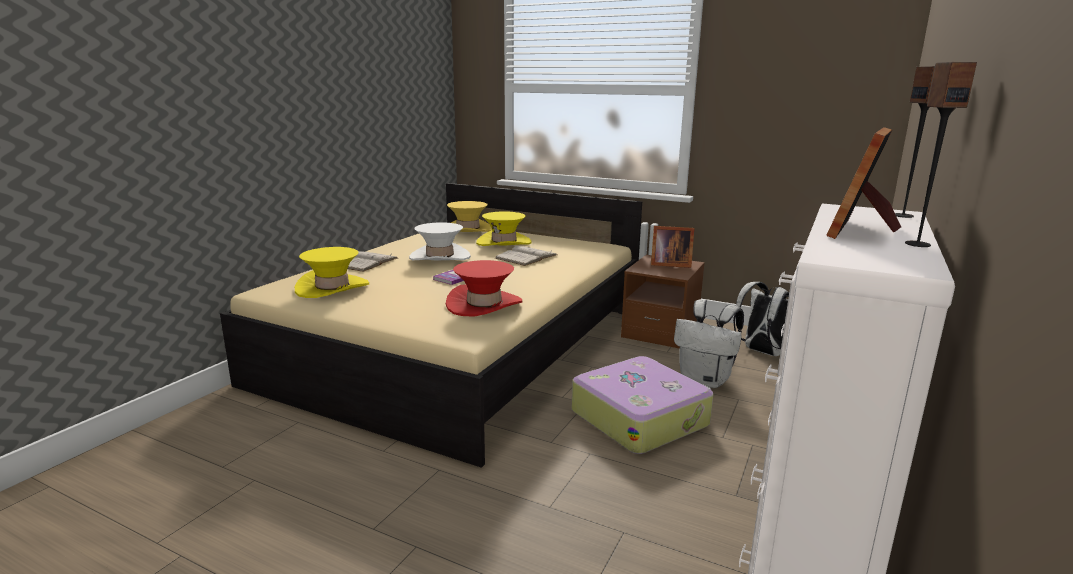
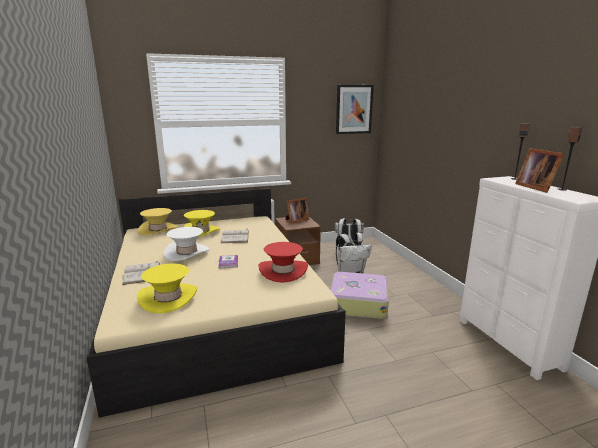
camera: 45 degrees left, 0 degrees up
(844, 69) = (354, 109): none -> picture

